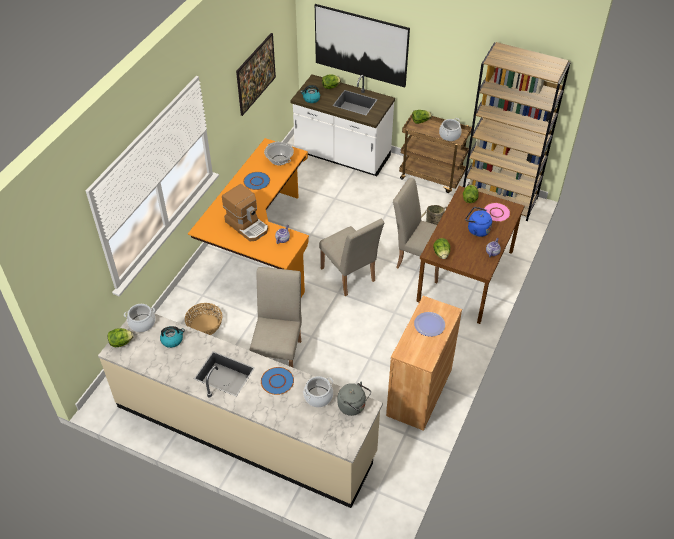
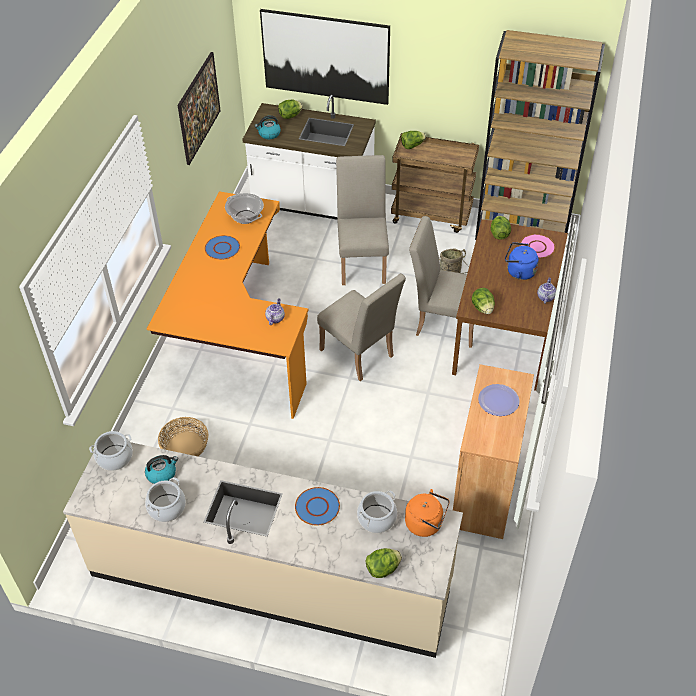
camera: 10 degrees left, 0 degrees up
(121, 342) = (91, 488): lettuce -> lettuce (382, 568)
(247, 225) = (224, 307): coffee machine -> none
(279, 354) = (293, 469): beige chair -> beige chair (362, 261)
(353, 406) = (426, 524): grey kettle -> orange kettle
(449, 135) = (453, 158): cooking pot -> cooking pot (167, 508)

